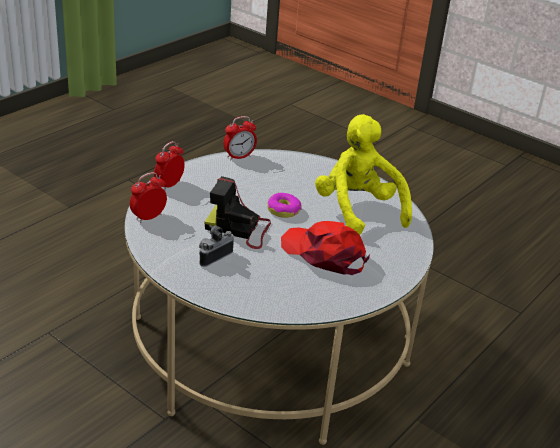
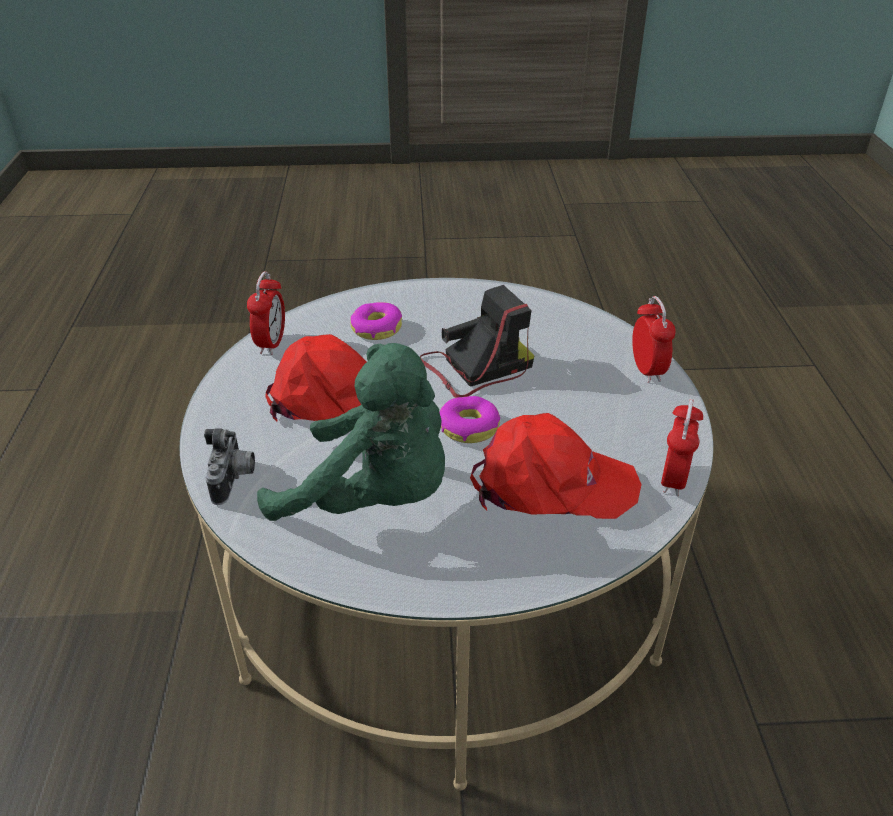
camera: 140 degrees right, 5 degrees up
(148, 217) = (582, 321): alarm clock -> alarm clock (271, 343)
(213, 256) = (450, 323): camera -> camera (234, 480)
(255, 278) = (376, 328): none -> donut
(284, 178) = (550, 484): none -> red cap
(357, 210) = (373, 499): yellow plush toy -> green plush toy

